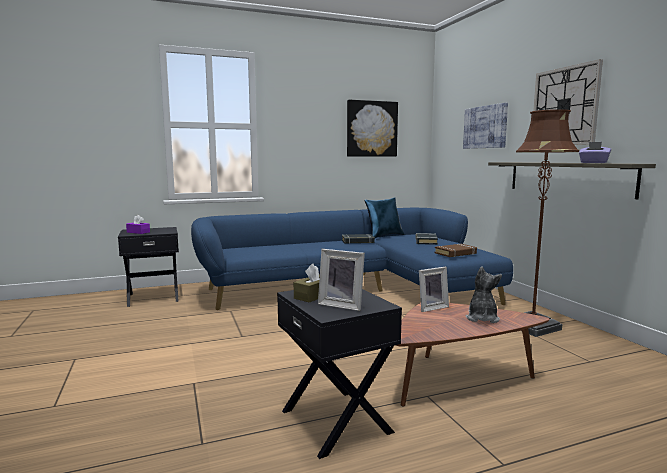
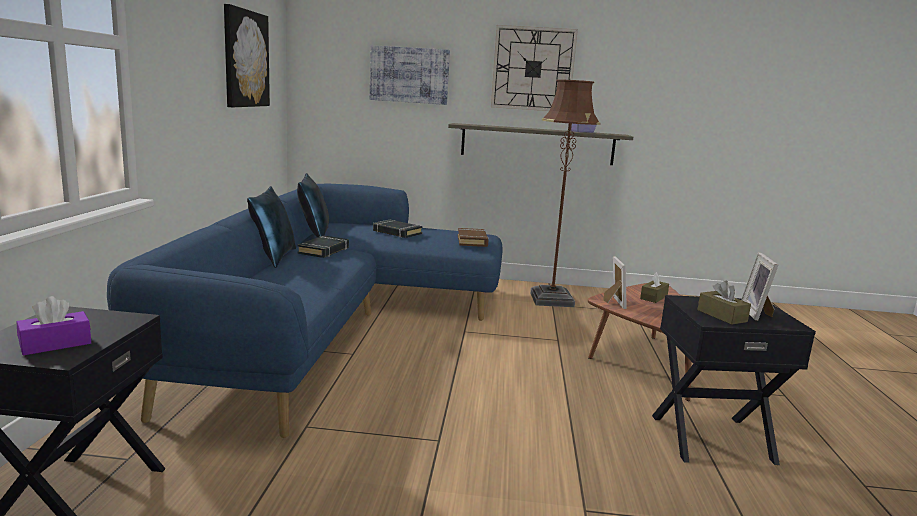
camera: 65 degrees left, 5 degrees up
(331, 240) = (273, 257): none -> blue pillow
(342, 305) = (757, 313): picture frame -> picture frame turned 135 degrees clockwise
(482, 318) = (653, 297): plush toy -> brown tissue box

